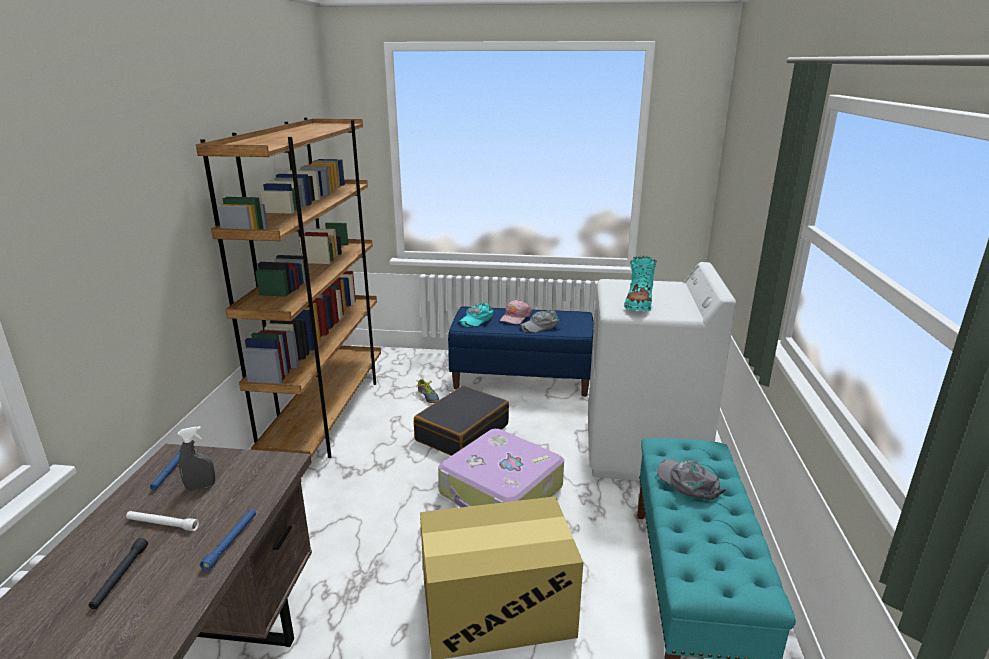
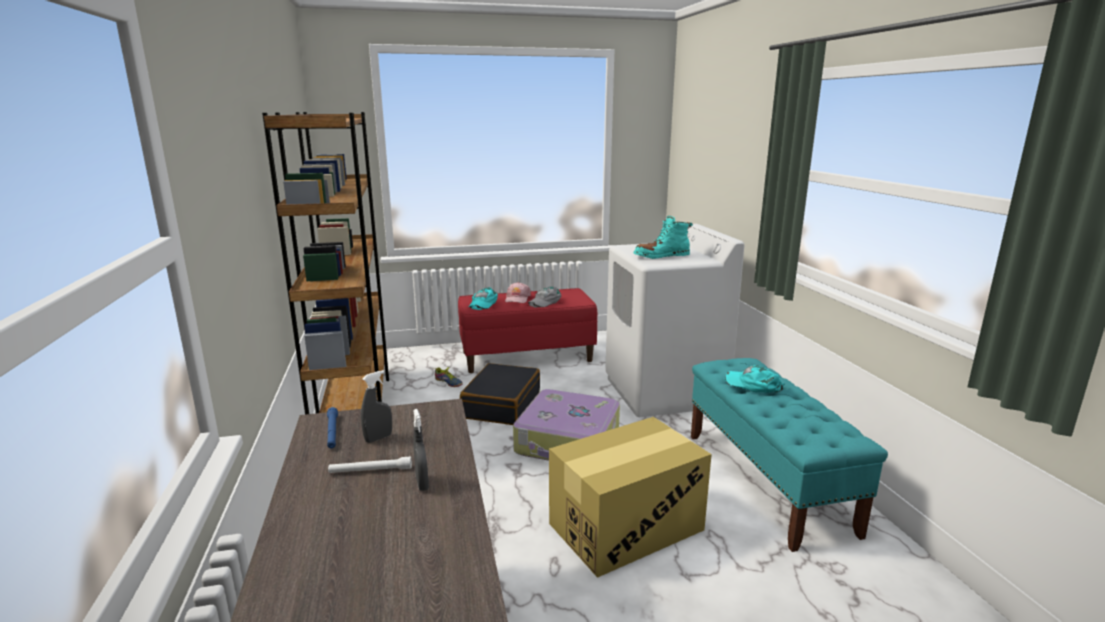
camera: 20 degrees left, 5 degrees down
(120, 577) = (372, 514): black flashlight -> none
(188, 552) = (422, 484): none -> grey spray bottle
(231, 542) = (457, 469): blue flashlight -> none
(522, 379) = (527, 356): blue bench -> red bench
(639, 303) = (661, 256): turquoise boot -> turquoise boot turned 75 degrees clockwise
(688, 482) = (753, 384): grey cap -> turquoise cap

